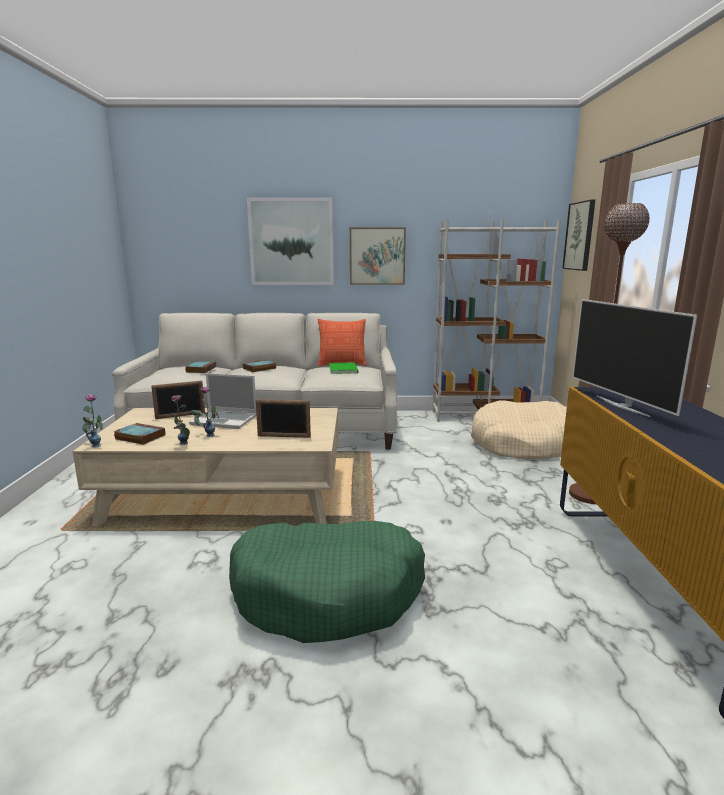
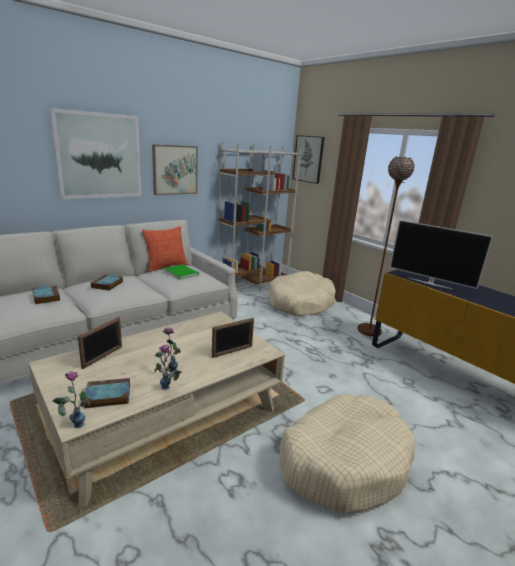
camera: 40 degrees left, 5 degrees up
(225, 420) = (156, 349): laptop -> none
(328, 593) = (343, 461): green dog bed -> beige dog bed

